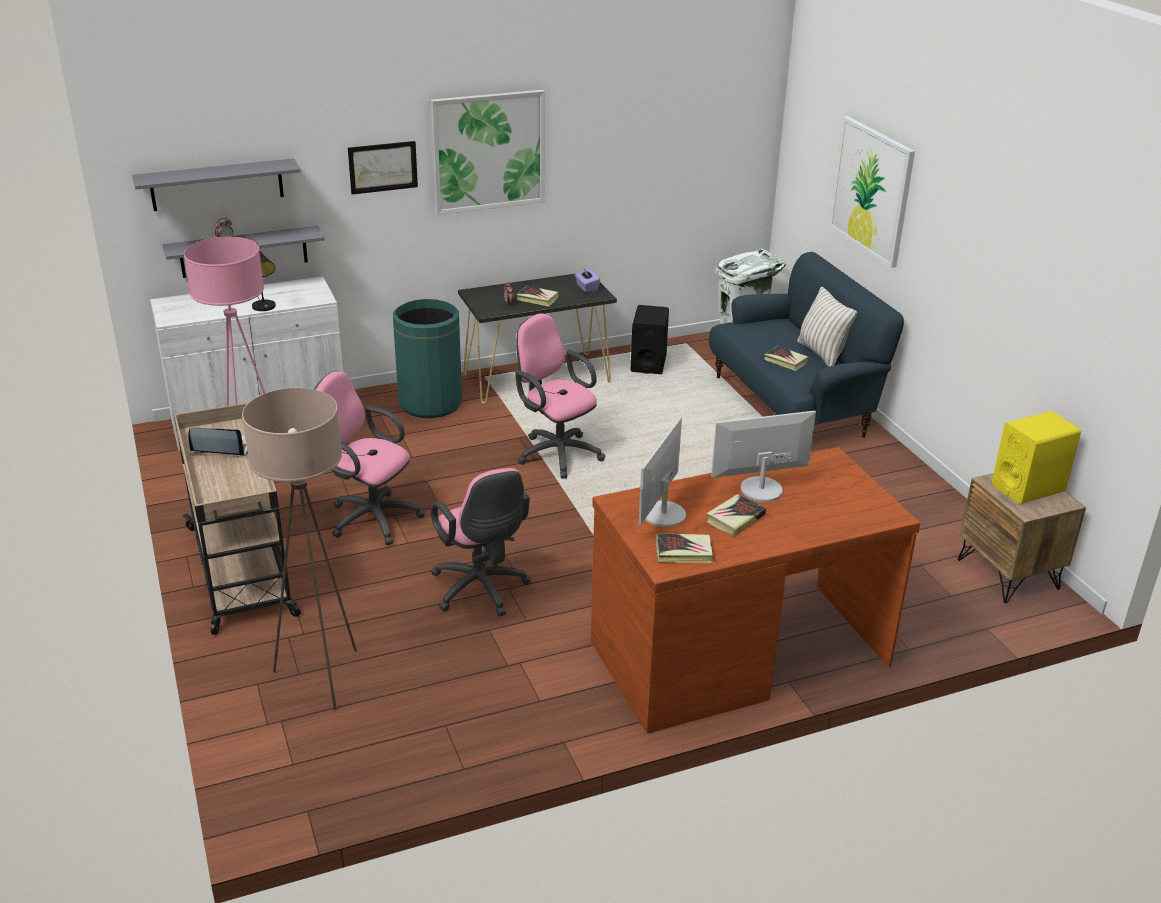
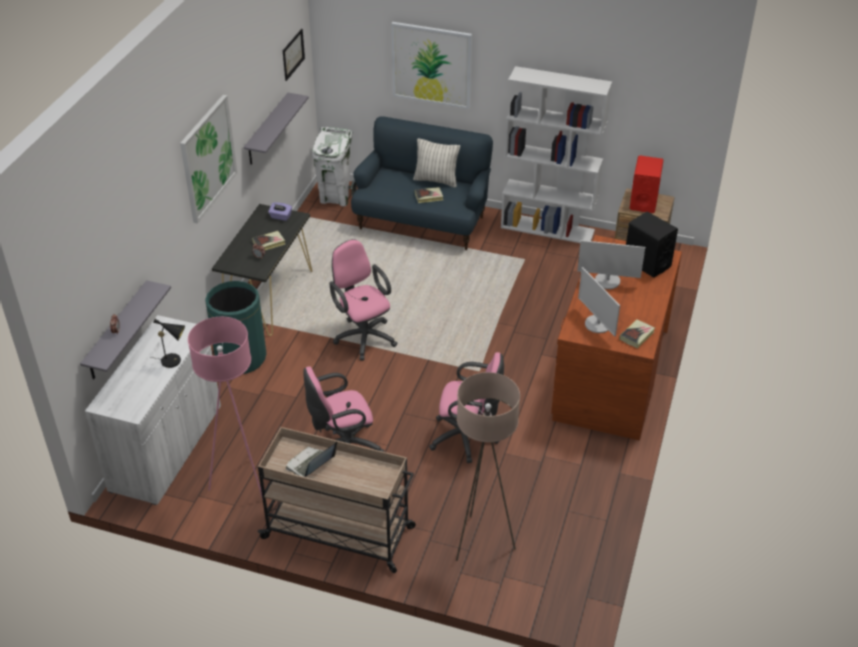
camera: 50 degrees left, 10 degrees up
(217, 185) = (98, 293): grey shelf -> grey shelf (267, 130)
(383, 167) = (167, 210): picture -> picture (293, 54)
(556, 453) = (363, 336): pink office chair -> pink office chair turned 60 degrees clockwise
(648, 363) = (310, 244): black speaker -> black speaker (647, 263)
(735, 518) = (624, 303): book -> none
(760, 489) = (607, 281): monitor -> monitor turned 105 degrees counterclockwise
(925, 488) = (548, 228): none -> white bookcase
(1028, 488) = (643, 201): yellow speaker -> red speaker

